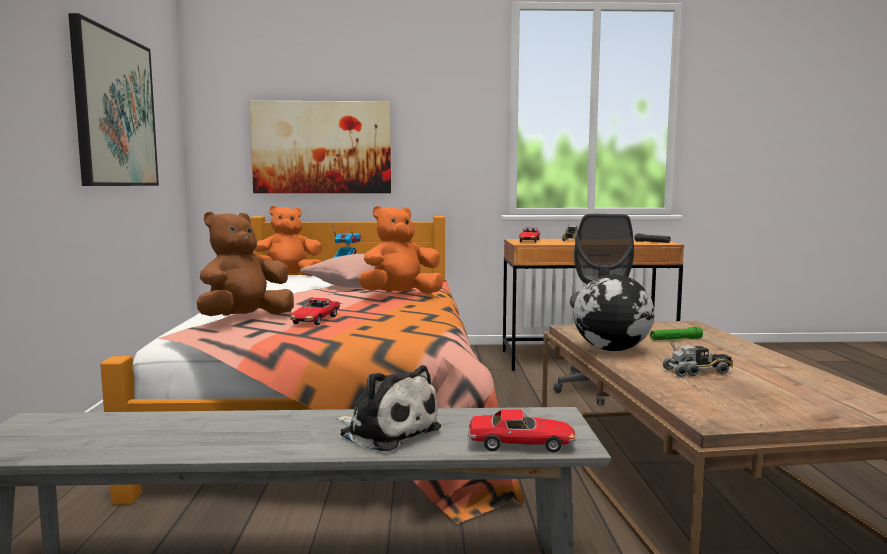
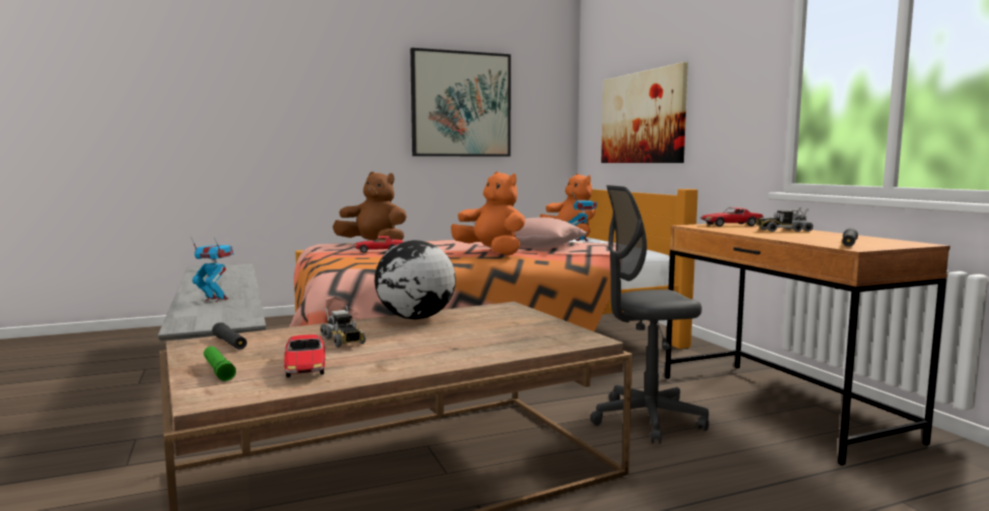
camera: 70 degrees right, 0 degrees up
(386, 431) = (215, 299): plush toy -> toy robot
(521, 444) = (187, 319): toy car -> toy car (305, 367)
(675, 339) = (485, 334): green flashlight -> green flashlight (218, 370)
(713, 407) = (230, 343): none -> black flashlight

